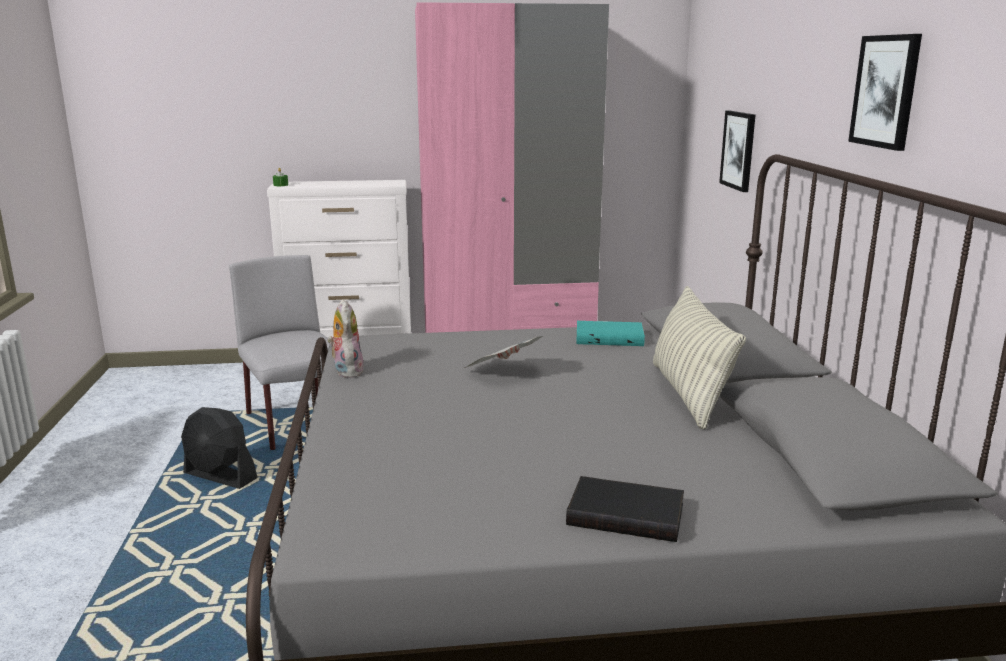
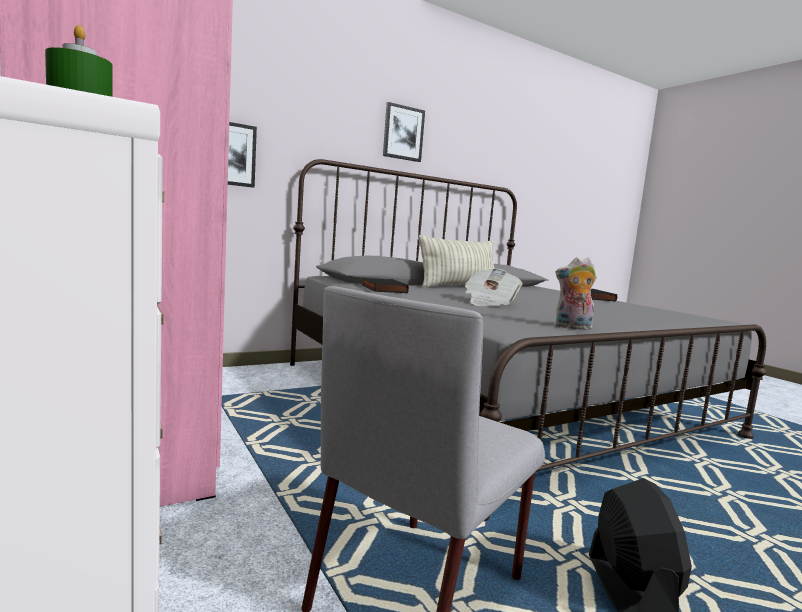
camera: 115 degrees left, 10 degrees down
(346, 371) = (572, 327): plush toy -> plush toy turned 45 degrees clockwise
(609, 337) = (382, 289): turquoise book -> black book

